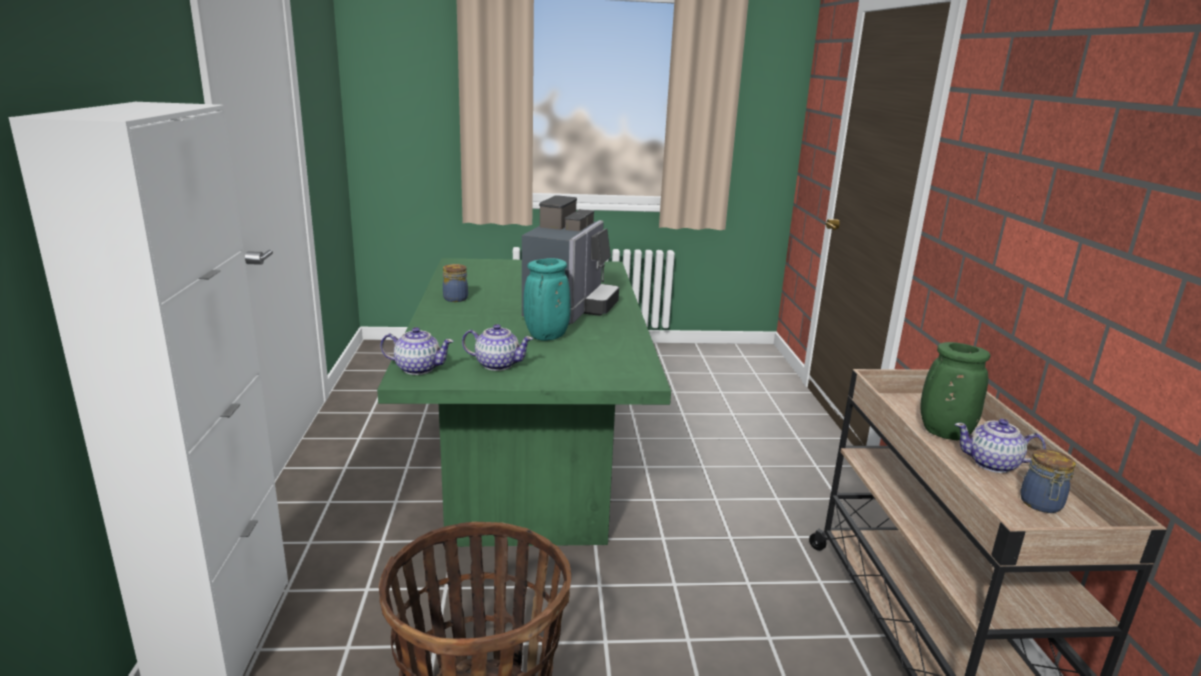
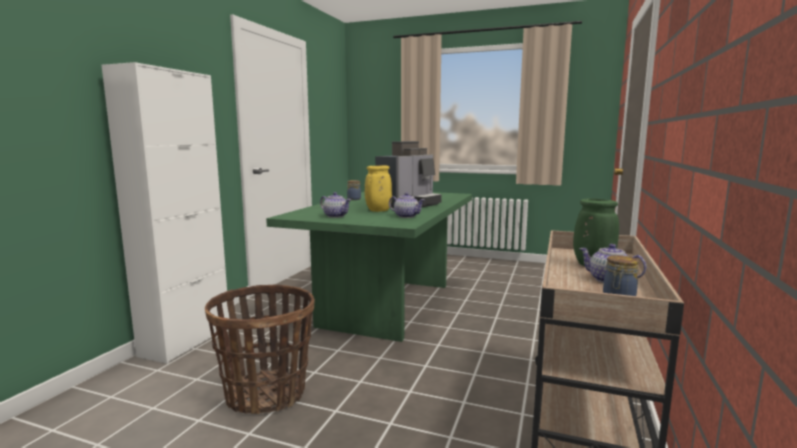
camera: 25 degrees right, 10 degrees down
(417, 368) = (295, 214): teapot -> teapot (406, 216)
(546, 337) = (378, 211): turquoise vase -> yellow vase

